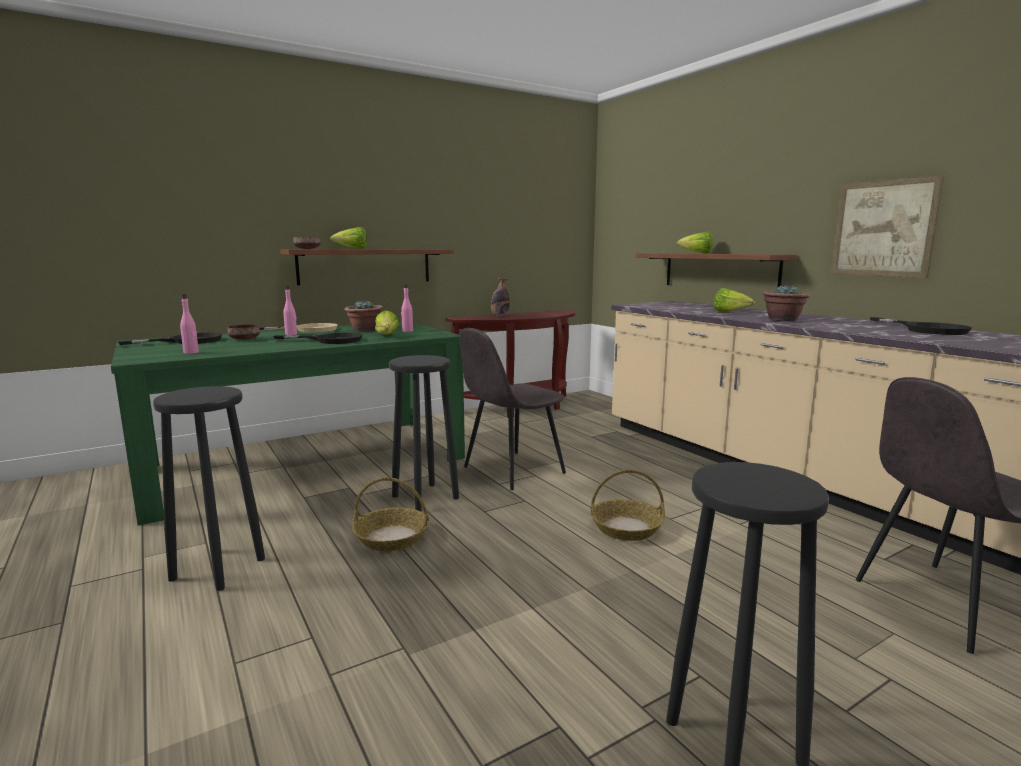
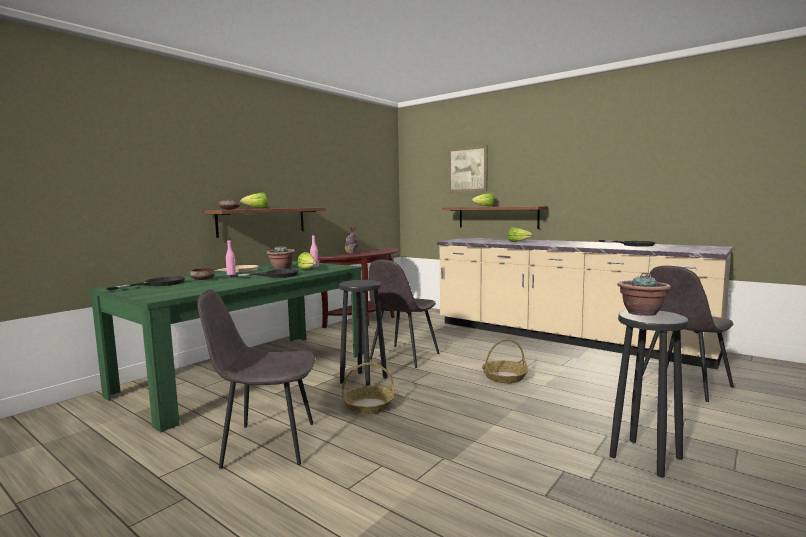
camera: 20 degrees left, 5 degrees down
(191, 352) = (187, 290): pink bottle -> none
(219, 568) = (266, 444): black stool -> grey chair
(783, 320) = (555, 244): potted plant -> potted plant (641, 313)
(883, 228) = (597, 190): picture -> picture (467, 169)

